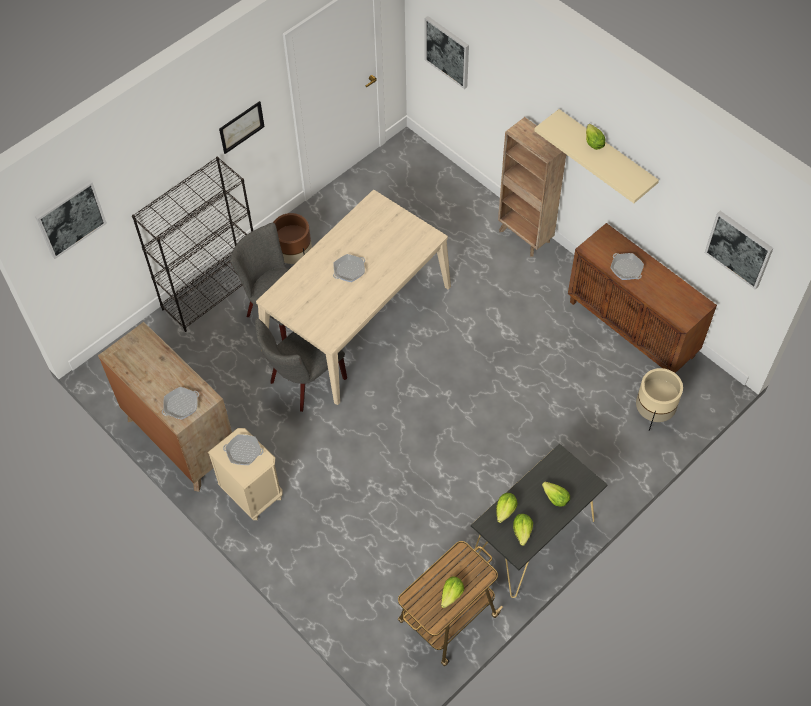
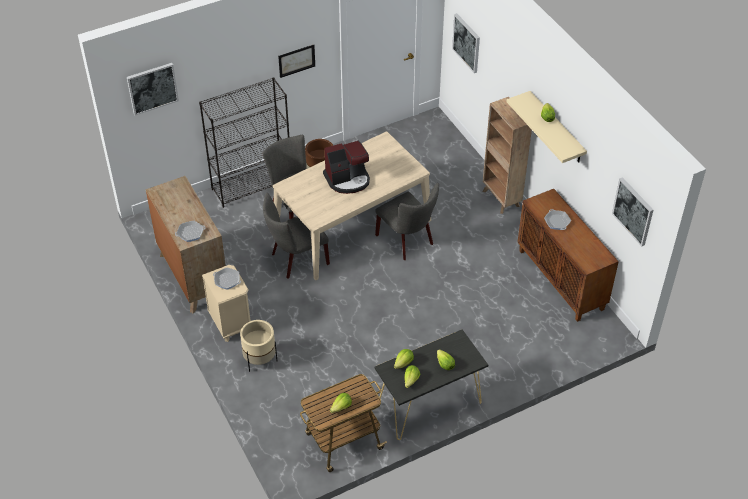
camera: 15 degrees right, 10 degrees down
(349, 270) = (348, 179): frying pan -> coffee machine
(432, 322) = (407, 241): none -> grey chair
(653, 413) = (556, 341): beige planter -> beige planter (260, 360)

